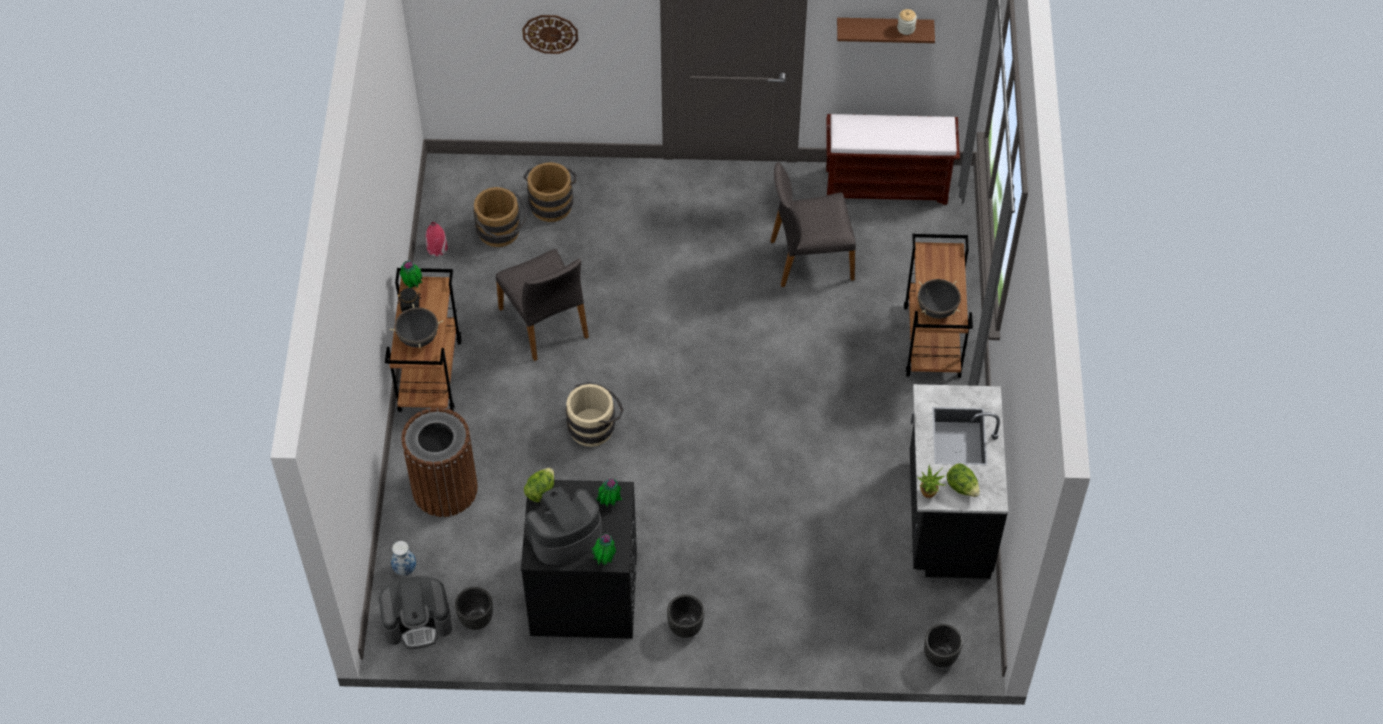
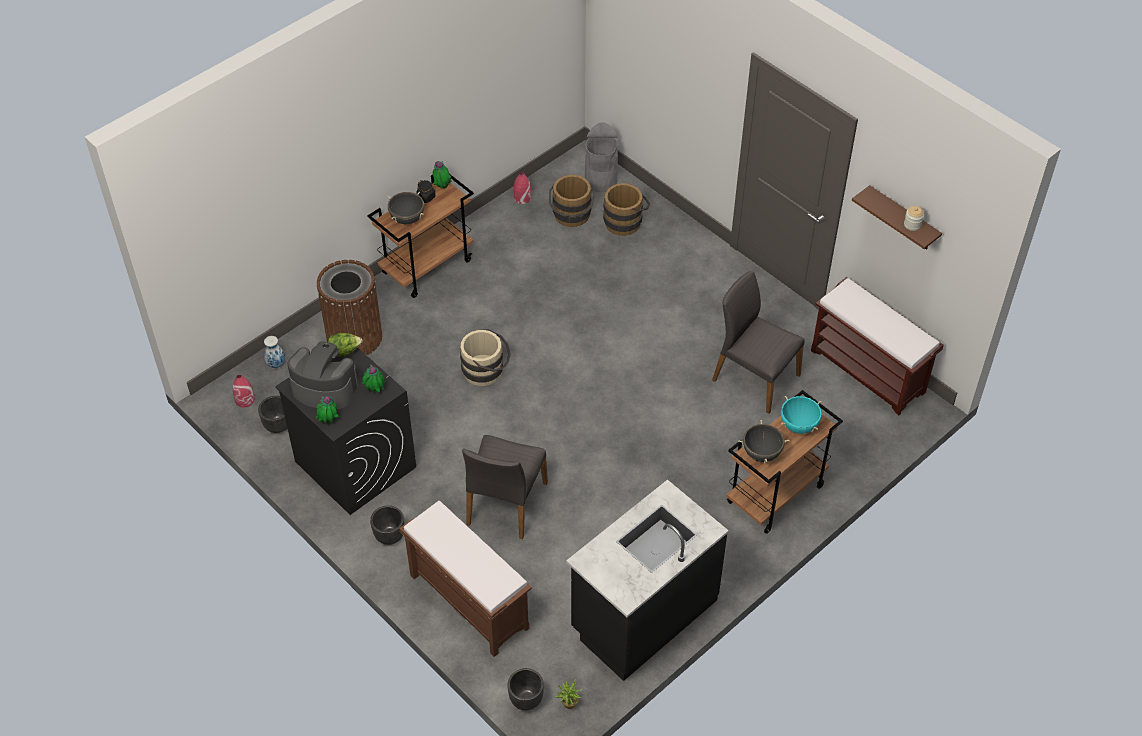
camera: 45 degrees right, 5 degrees down
(418, 622) = (245, 400): coffee machine -> red vase
(487, 181) = (601, 181): none -> grey trash can
(545, 323) = (532, 288): grey chair -> grey chair (505, 504)
(550, 33) = (672, 77): wall clock -> none
(808, 622) = (467, 601): none -> brown bench
(929, 495) = (585, 558): potted plant -> potted plant (568, 705)
(937, 265) = (799, 425): none -> turquoise cooking pot
(962, 487) = (615, 572): lettuce -> none

